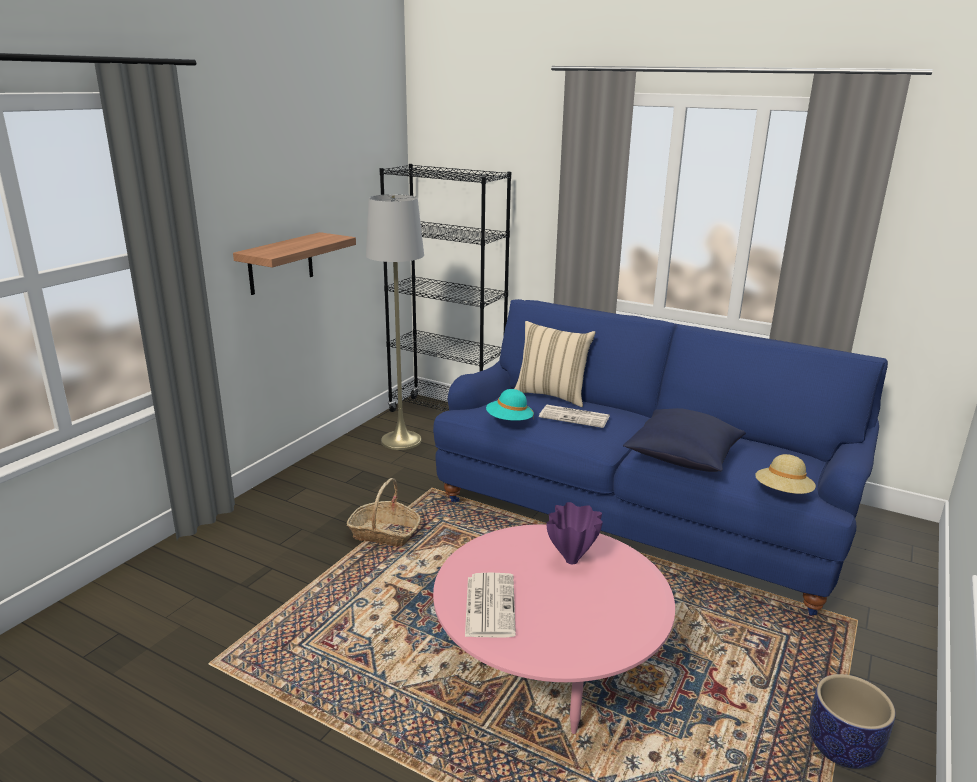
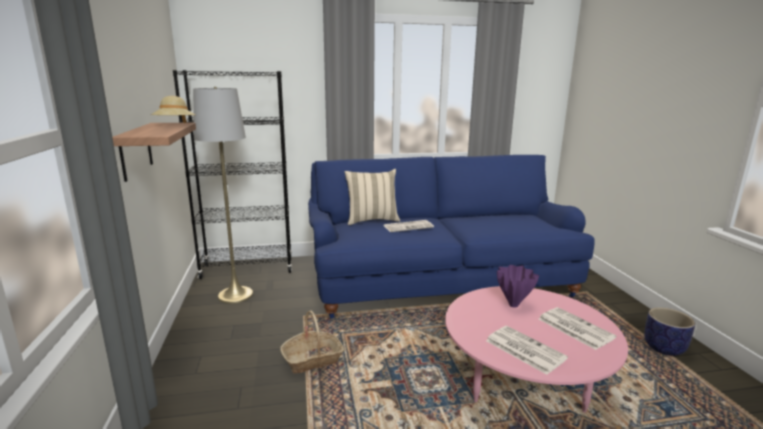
camera: 40 degrees left, 5 degrees down
(509, 421) = (378, 239): turquoise hat -> none
(592, 617) = (574, 328): none -> newspaper
(682, 457) = (492, 230): blue pillow -> none
(782, 493) = (557, 231): beige hat -> beige hat (175, 125)

